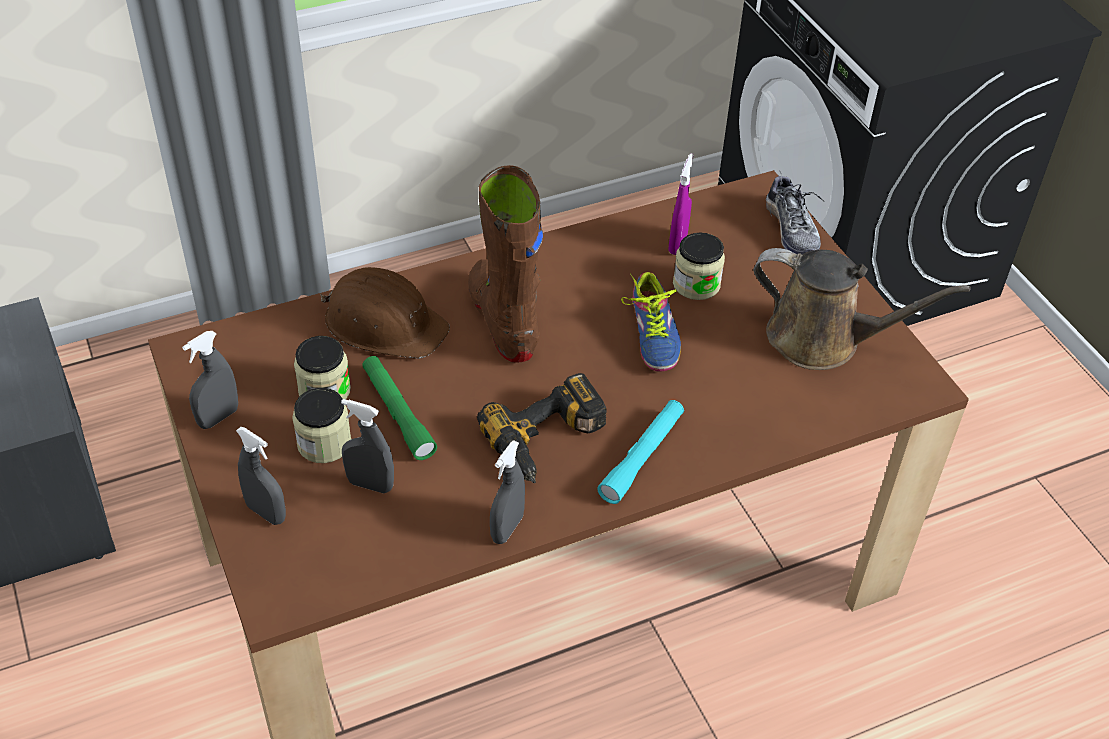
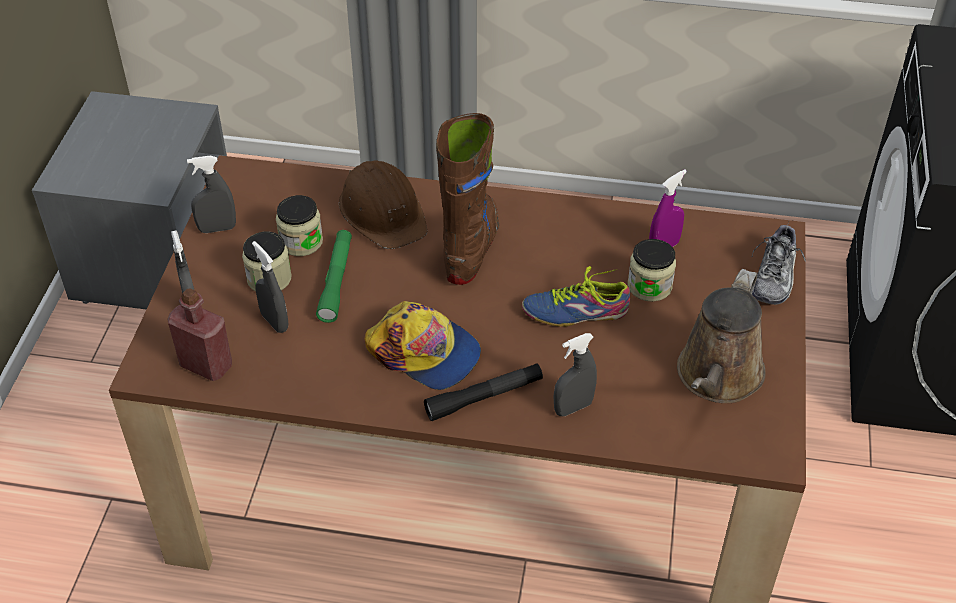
camera: 35 degrees right, 0 degrees up
(337, 564) = (206, 365): none -> red bottle
(507, 528) = (339, 399): grey spray bottle -> grey spray bottle (573, 407)
(548, 442) = (424, 352): power drill -> cap
(642, 457) = (484, 397): turquoise flashlight -> black flashlight
(650, 335) = (574, 309): shoe -> shoe turned 60 degrees clockwise
(823, 340) = (717, 377): brown watering can -> brown watering can turned 60 degrees clockwise

